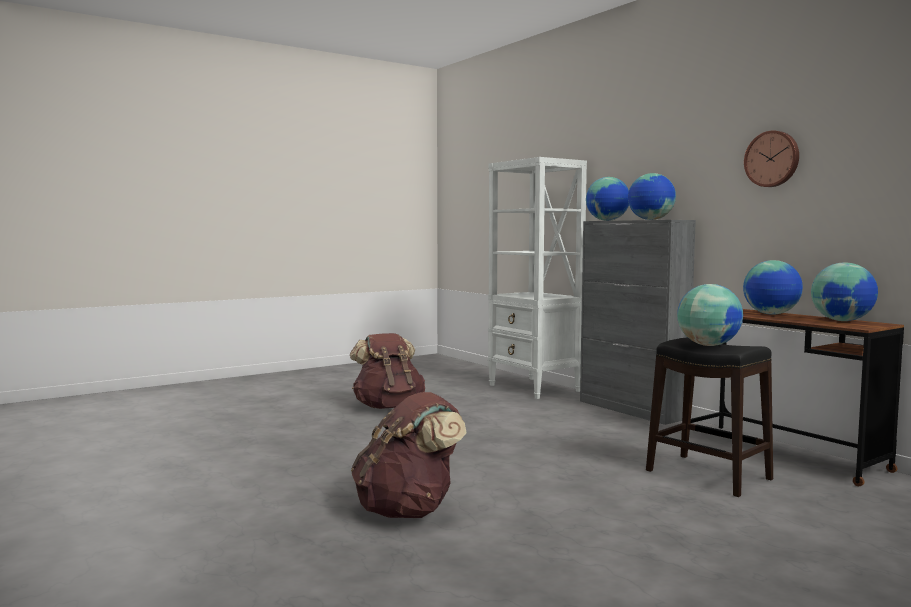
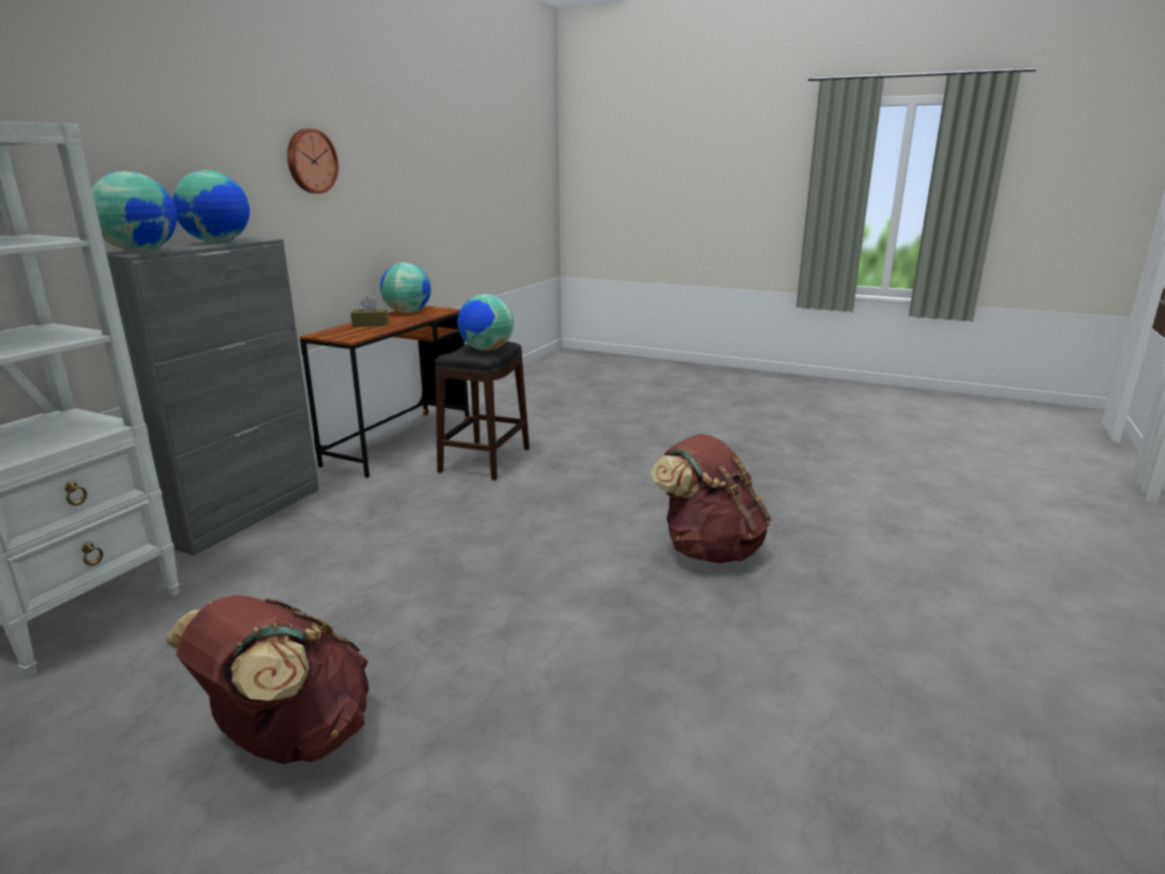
camera: 120 degrees left, 15 degrees up
(771, 314) = (370, 324): globe -> brown tissue box

